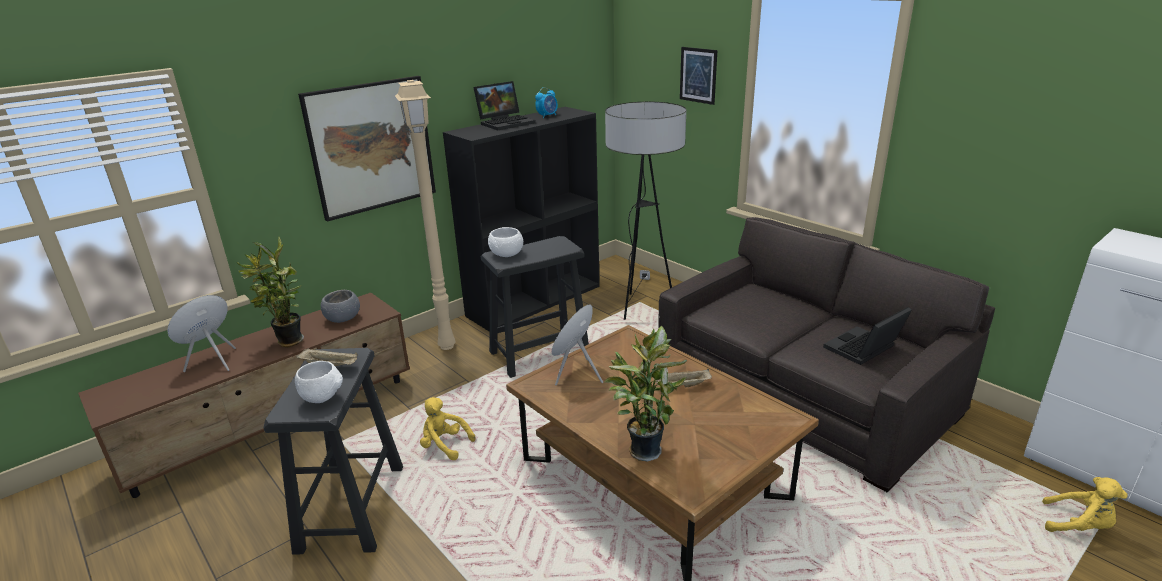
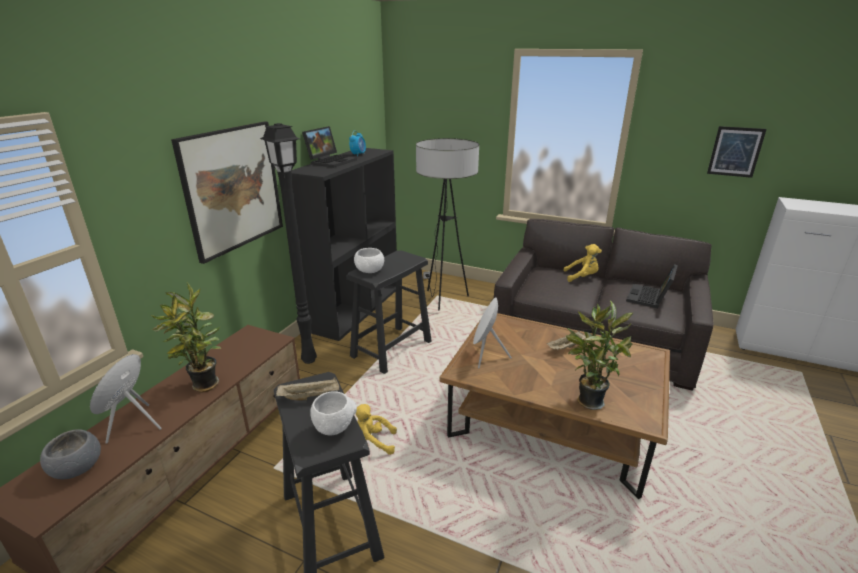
camera: 25 degrees left, 0 degrees up
(343, 318) = (242, 352): grey bowl -> grey bowl (77, 468)
(448, 345) = (309, 359): beige floor lamp -> black floor lamp
(698, 75) = (466, 117): picture -> picture (735, 151)
(1078, 526) = (795, 382): yellow plush toy -> yellow plush toy (582, 277)

